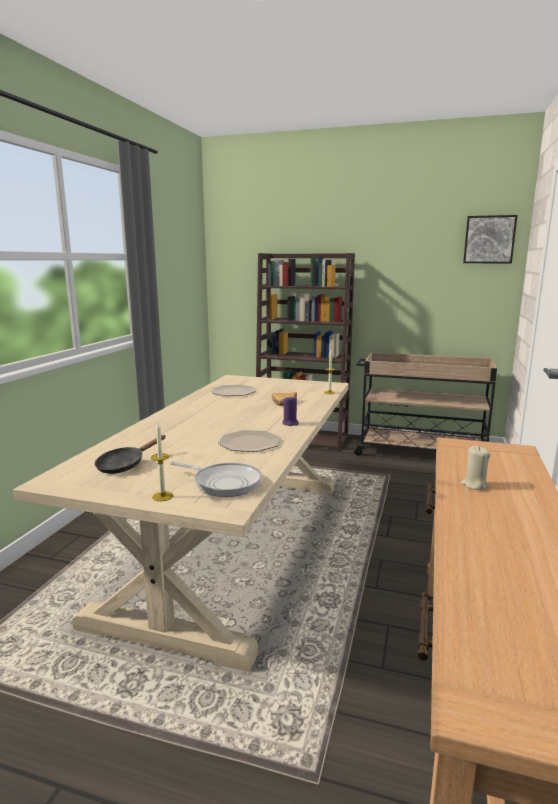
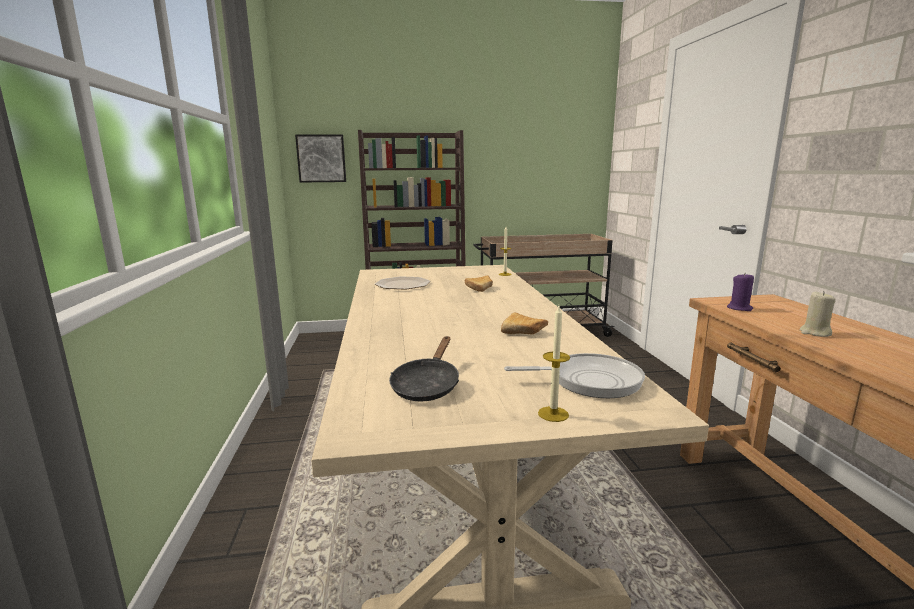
camera: 25 degrees left, 0 degrees up
(249, 442) = (524, 332): plate -> bread
(290, 423) = (527, 307): purple candle -> purple candle (739, 308)
(489, 239) = (582, 121): picture -> picture (321, 158)

